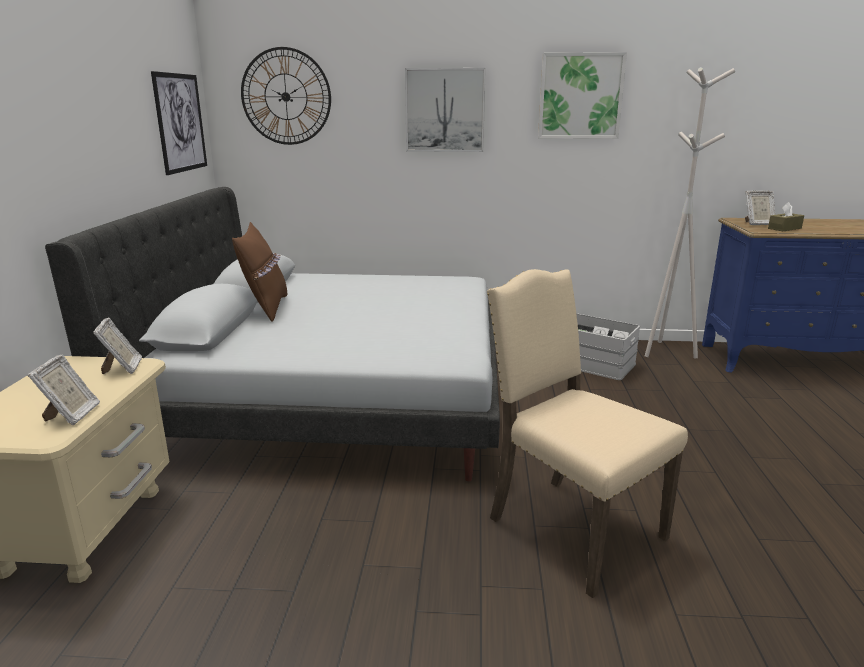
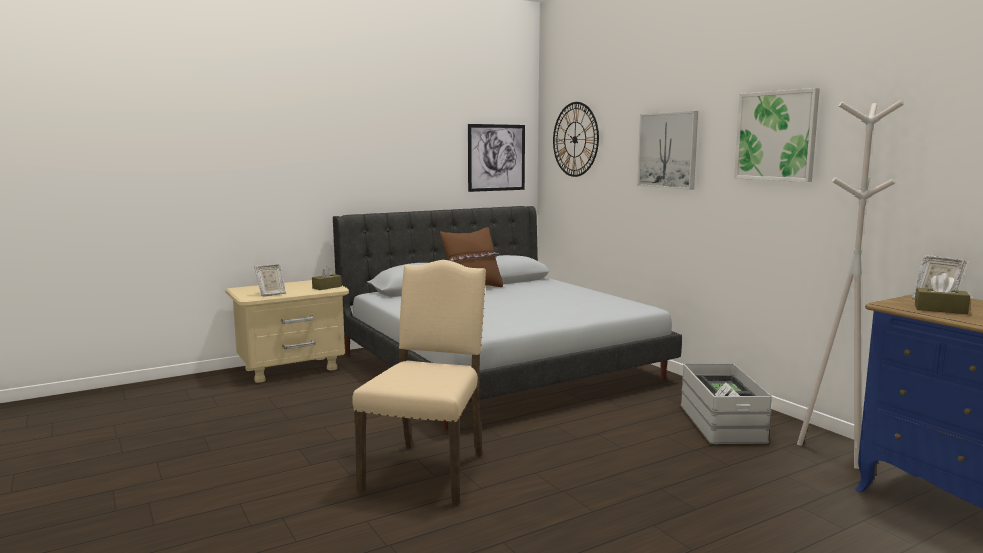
camera: 55 degrees right, 10 degrees down
(122, 368) = (327, 287): picture frame -> brown tissue box

